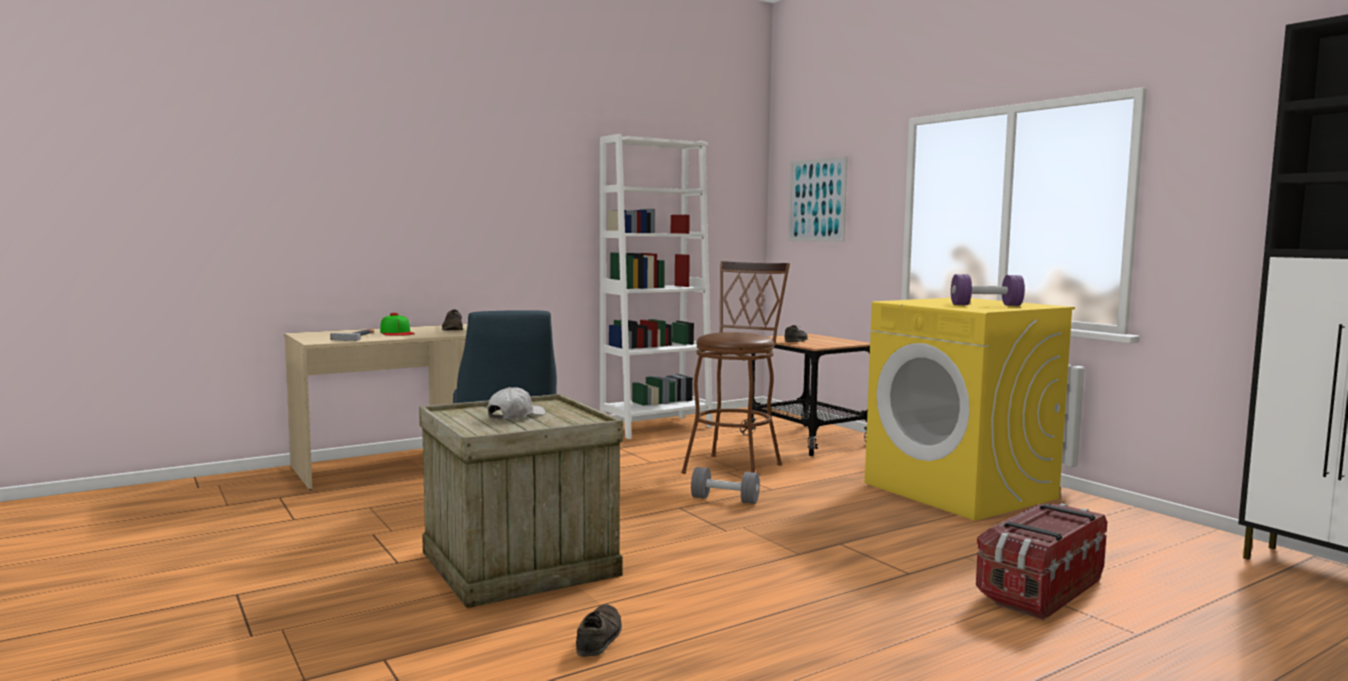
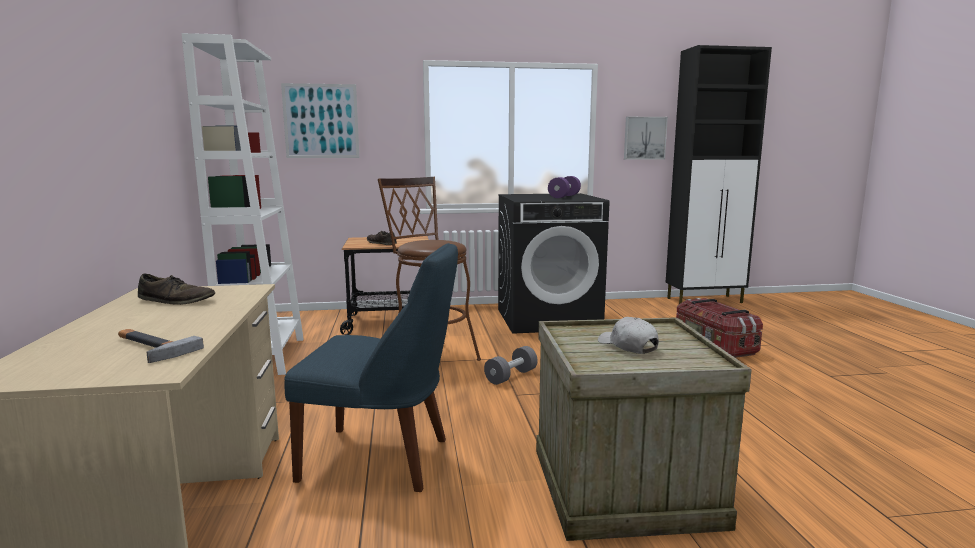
camera: 65 degrees left, 5 degrees up
(397, 332) = (151, 325): cap -> none
(598, 638) = (795, 476): brown shoe -> none
(961, 491) = (548, 319): yellow washing machine -> black washing machine
(1234, 214) = (644, 138): none -> picture

